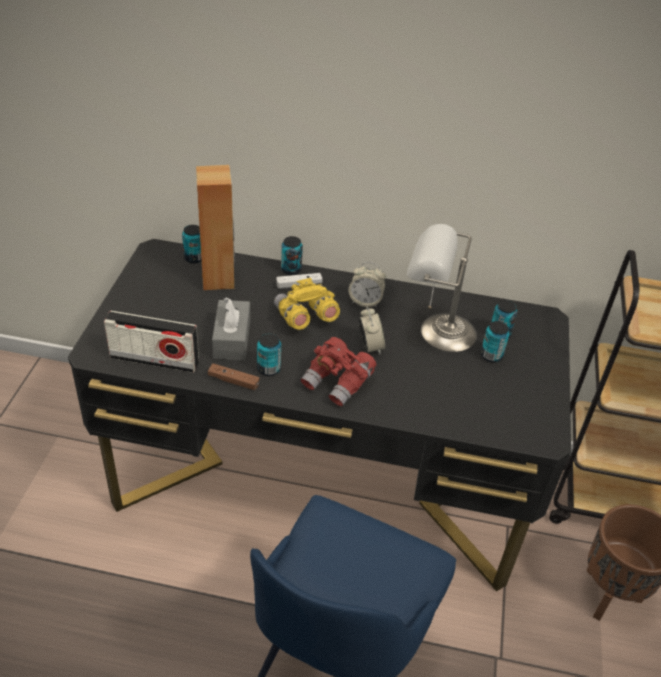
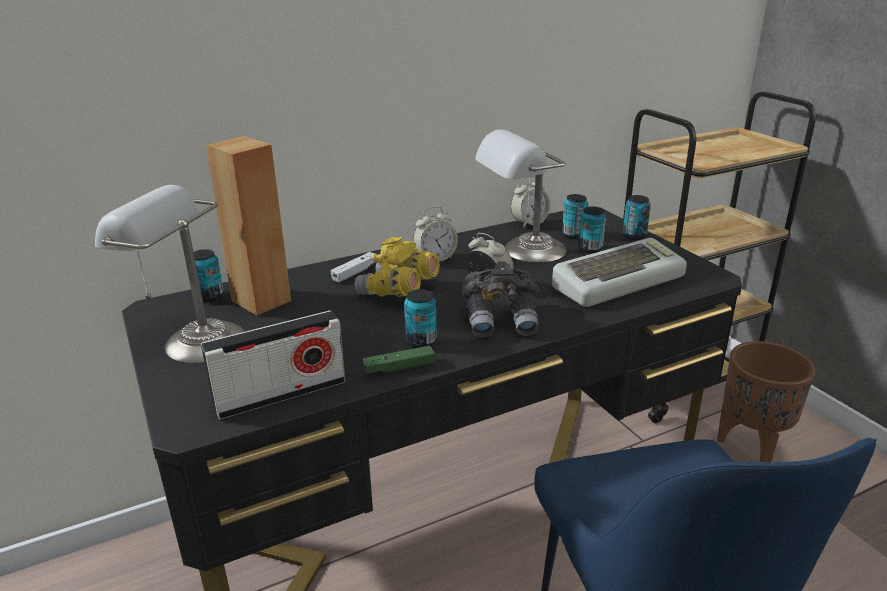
camera: 35 degrees left, 15 degrees down
(150, 289) = (189, 340): none -> white table lamp
(232, 339) = (347, 337): grey tissue box -> none
(233, 381) = (399, 368): brown game controller -> green game controller
(291, 269) = (331, 265): can -> can (634, 236)
(337, 382) = (501, 320): red binoculars -> grey binoculars
(465, 397) = (617, 281): none -> keyboard
(481, 303) = (529, 223): none -> alarm clock

